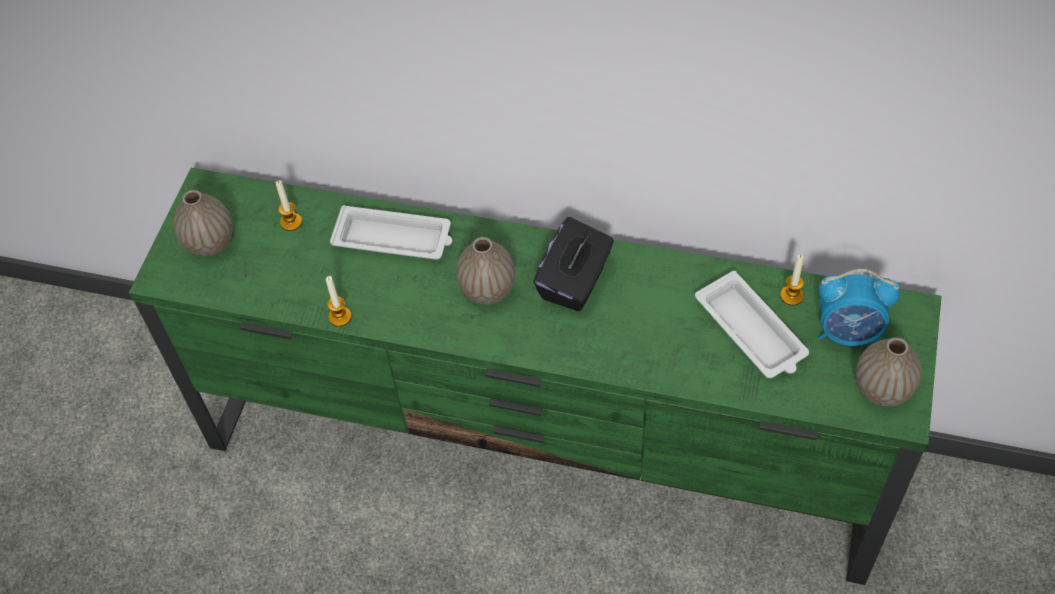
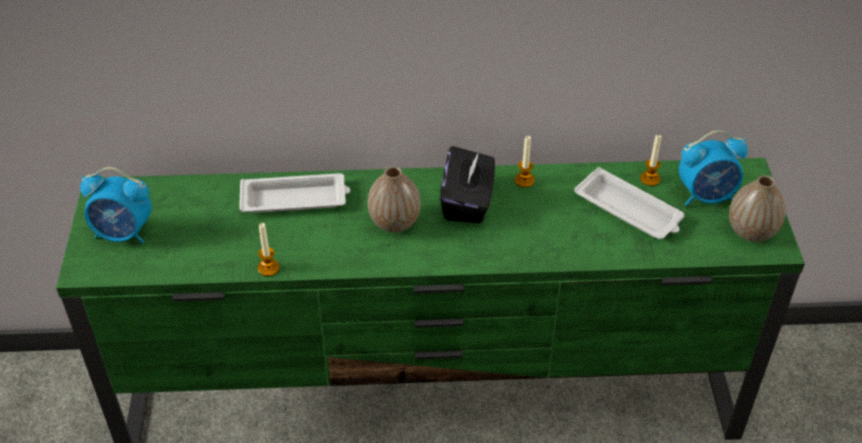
camera: 20 degrees left, 10 degrees down
(210, 243) = (124, 233): vase -> alarm clock
(291, 222) = (195, 203): candle -> candle (524, 180)

